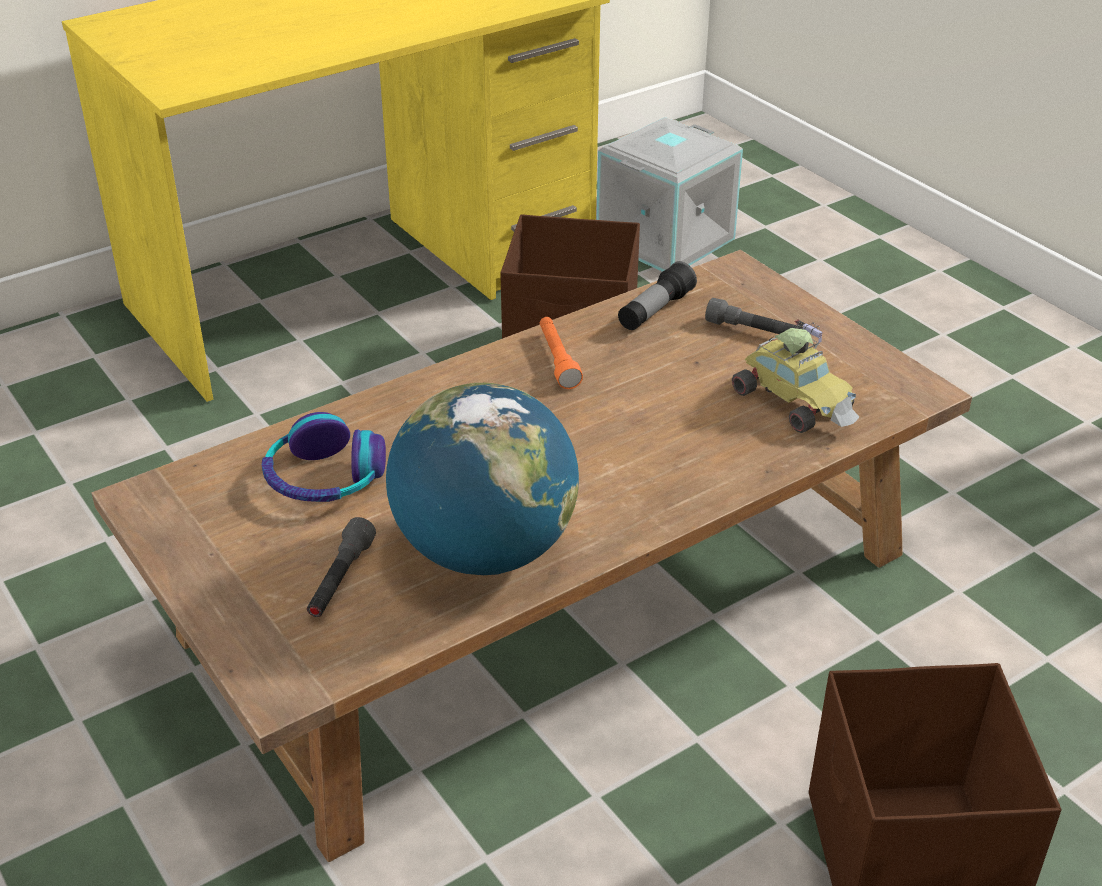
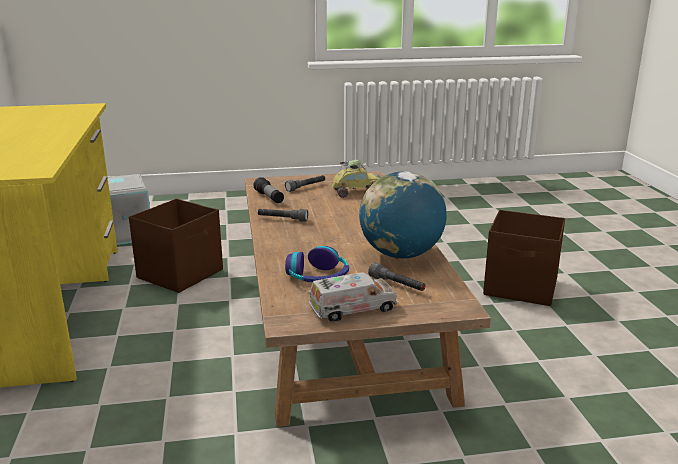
camera: 65 degrees left, 15 degrees down
(218, 552) = (352, 309): none -> toy truck
(557, 360) = (282, 219): orange flashlight -> grey flashlight

